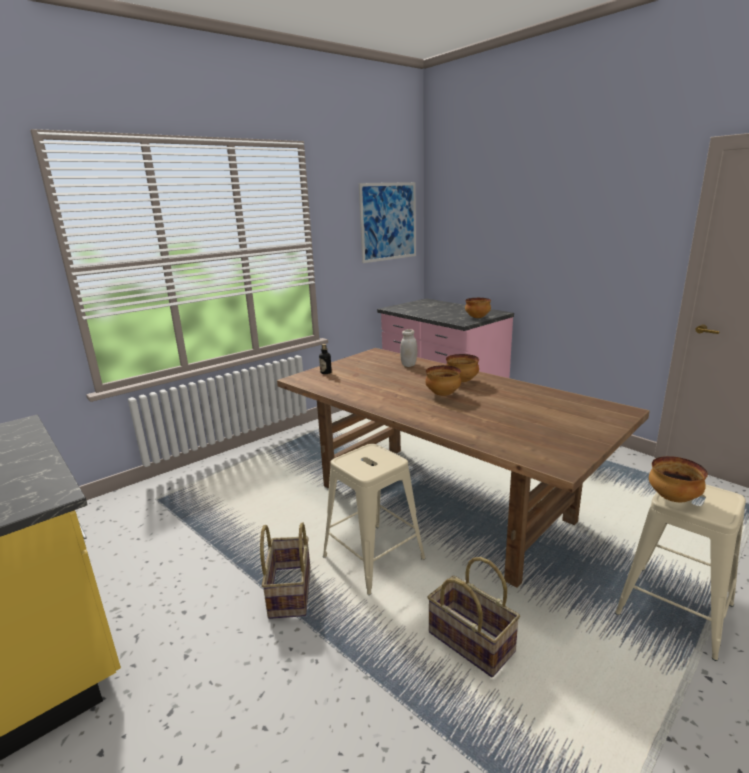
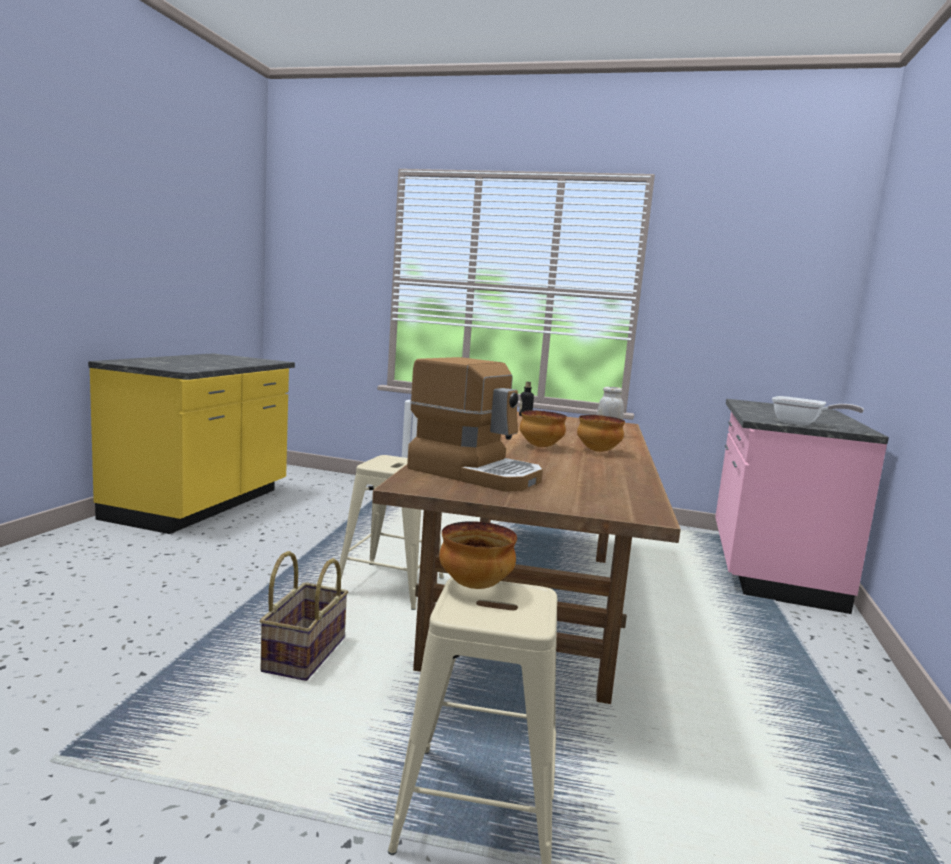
camera: 55 degrees right, 10 degrees down
(289, 592) = (312, 561): basket -> none
(388, 222) = (781, 283): picture -> none
(477, 318) = (802, 424): bowl -> frying pan
(525, 435) = (475, 473): none -> coffee machine

